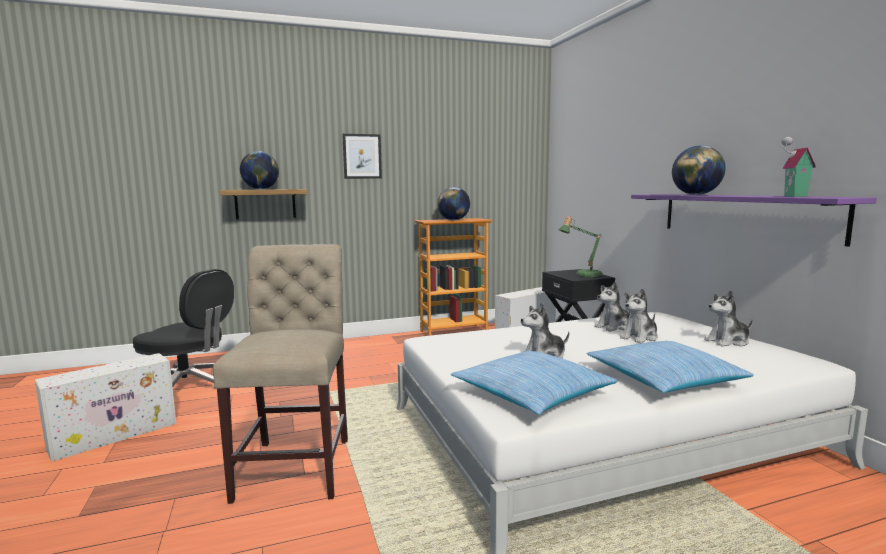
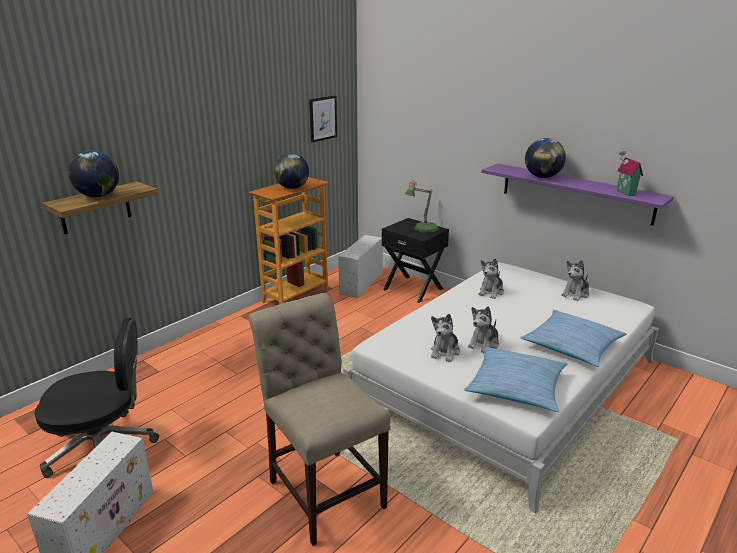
camera: 30 degrees left, 15 degrees up
(362, 156) = (192, 131): picture -> picture (323, 118)
(640, 337) = (520, 302): plush toy -> plush toy (445, 352)

